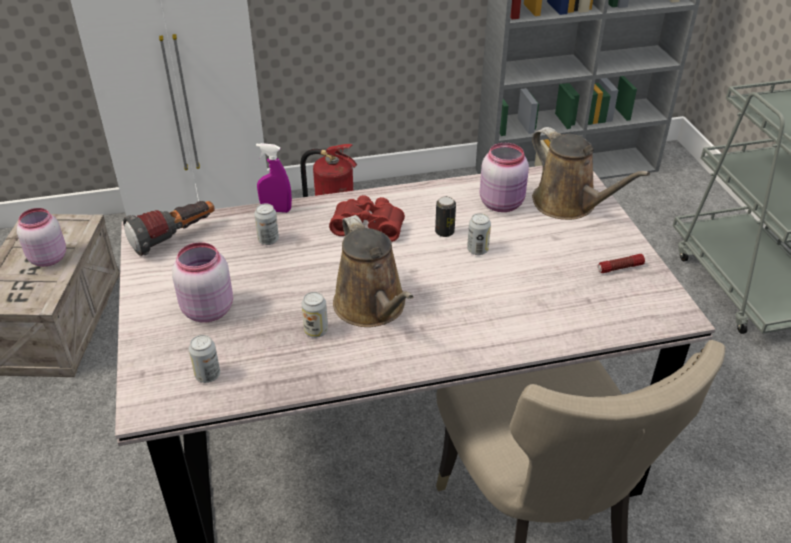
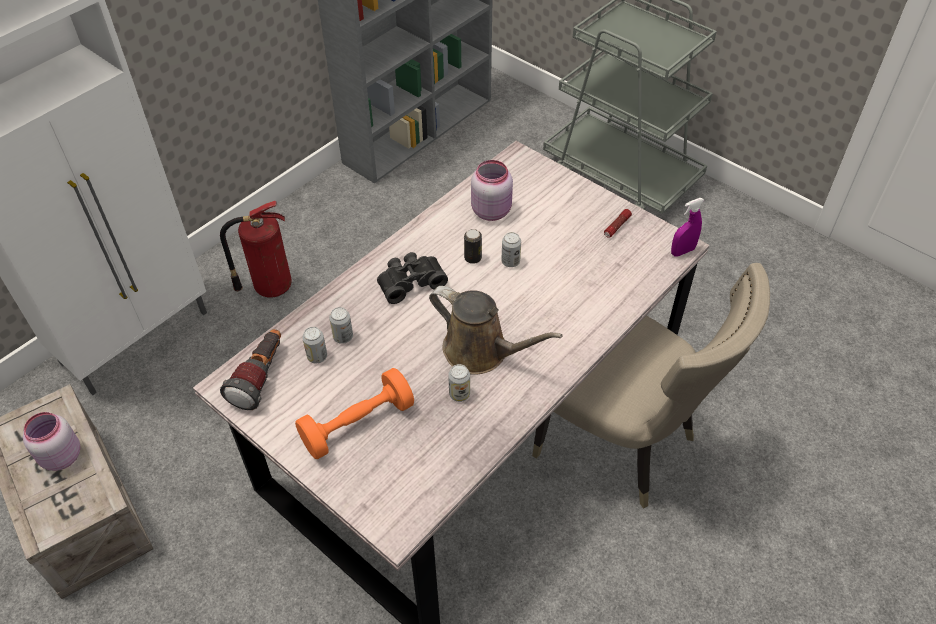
camera: 35 degrees left, 10 degrees up
(207, 309) = (357, 424): pink jar -> orange dumbbell
(207, 375) = (416, 476): can -> can (317, 356)
(276, 210) = (320, 306): purple spray bottle -> purple spray bottle (682, 251)
(369, 225) = (410, 281): red binoculars -> black binoculars
(568, 204) = (539, 188): brown watering can -> none

